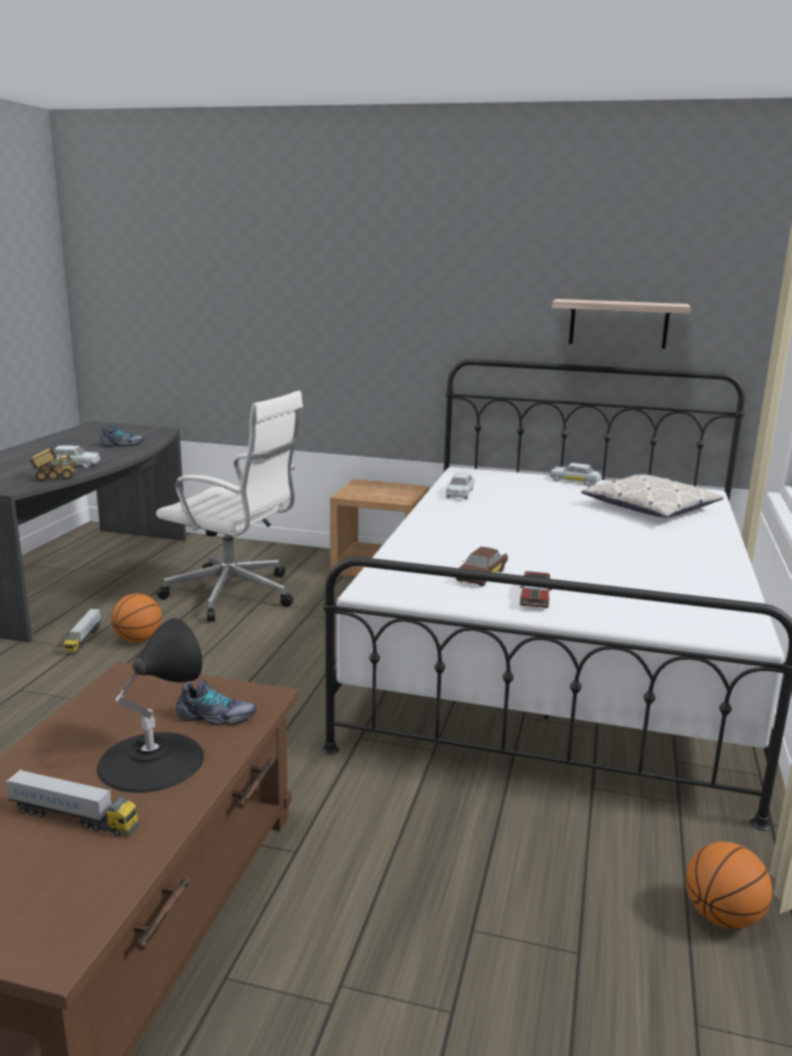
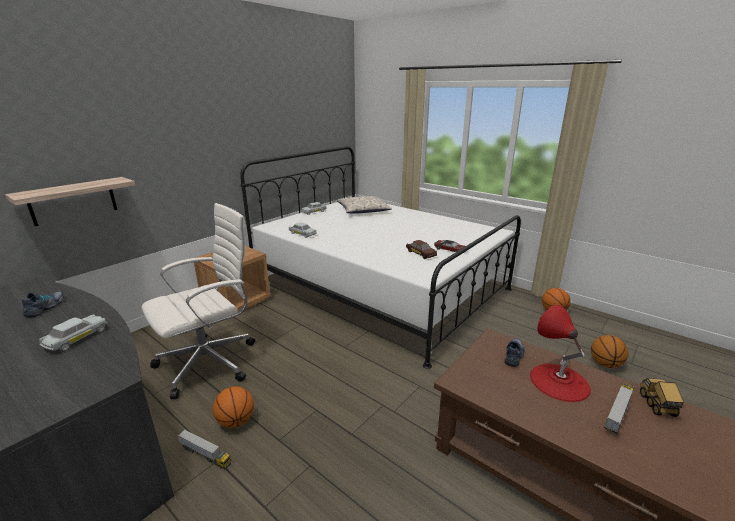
camera: 65 degrees left, 5 degrees up
(54, 478) = (110, 351): toy truck -> toy truck (657, 406)
(151, 761) = (559, 381): black table lamp -> red table lamp
(519, 1021) = (605, 364): none -> basketball
(618, 323) = (307, 129): shelf -> shelf (73, 201)

